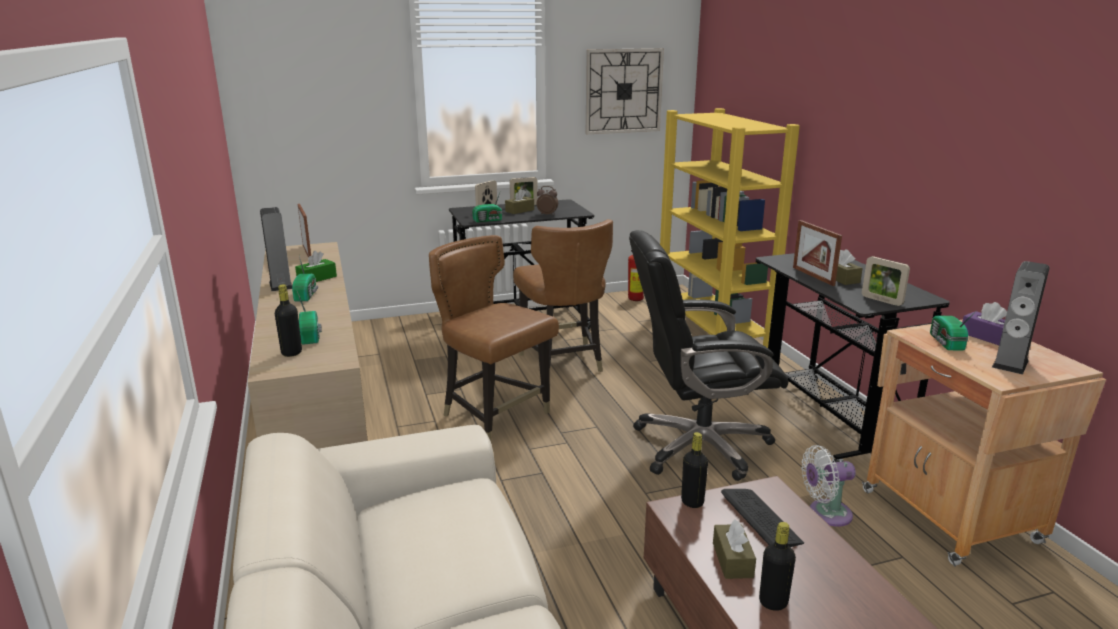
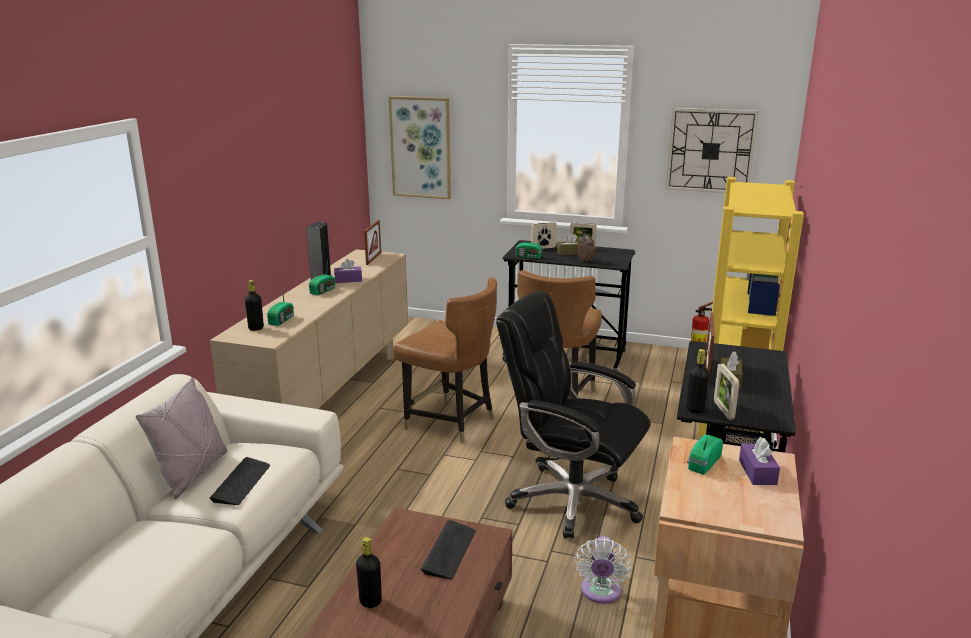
camera: 35 degrees right, 0 degrees up
(304, 114) = (421, 147): none -> picture
(317, 278) = (348, 280): green tissue box -> purple tissue box
(379, 561) = (193, 473): none -> purple pillow
(476, 542) = (241, 483): none -> keyboard
(494, 416) = (451, 422): brown chair -> brown chair turned 135 degrees clockwise
(692, 502) = (422, 520): black bottle -> black bottle (695, 409)
(732, 560) = (387, 566): brown tissue box -> none
(825, 514) = (600, 593): white fan -> white fan turned 105 degrees counterclockwise
(1010, 364) = (722, 500): speaker -> none

